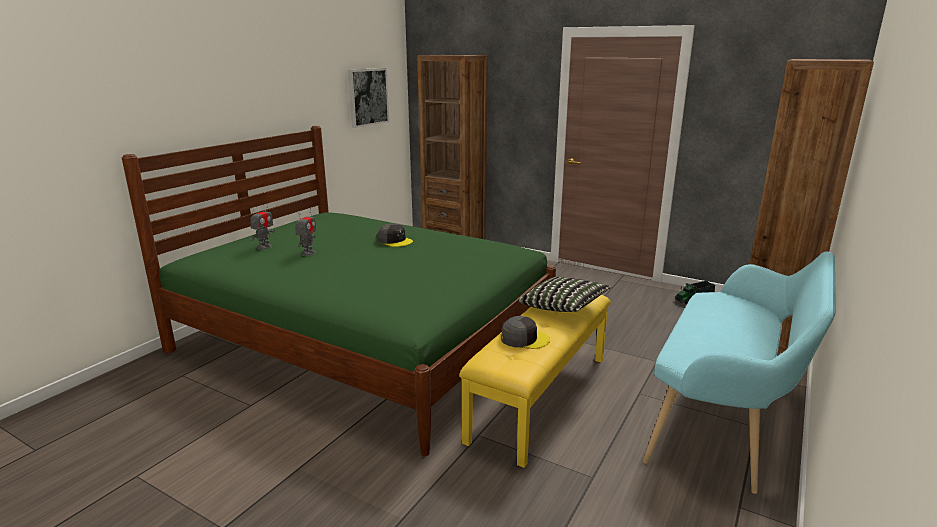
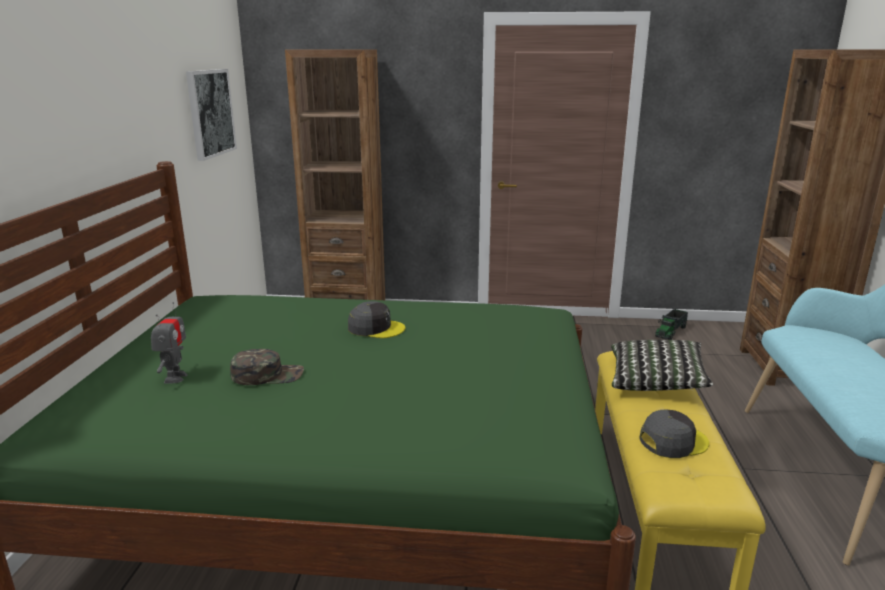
camera: 25 degrees left, 0 degrees up
(308, 253) = (268, 375): toy robot -> green cap

